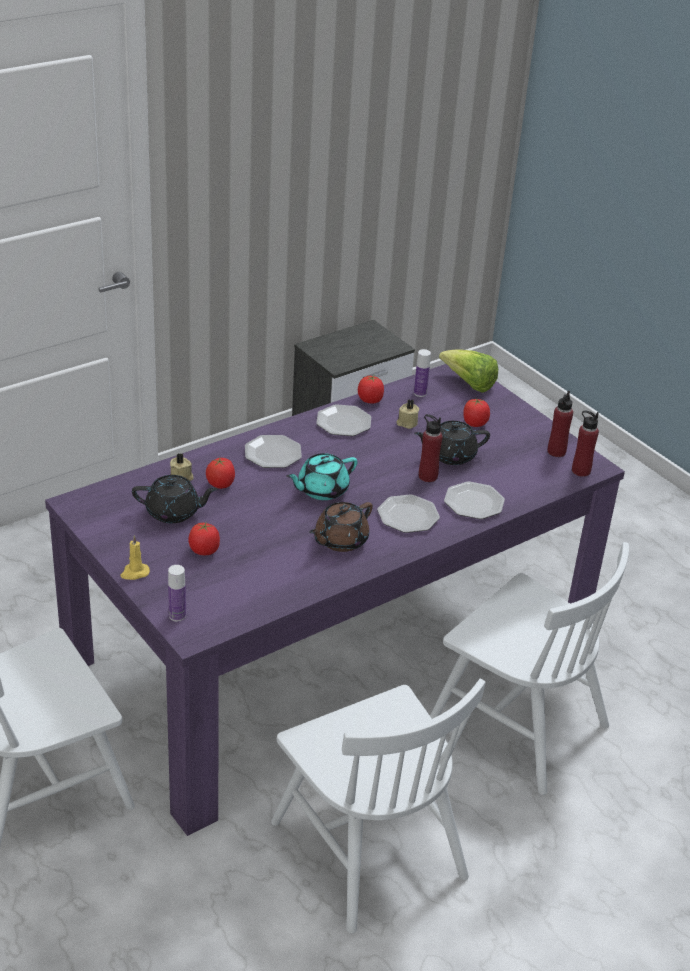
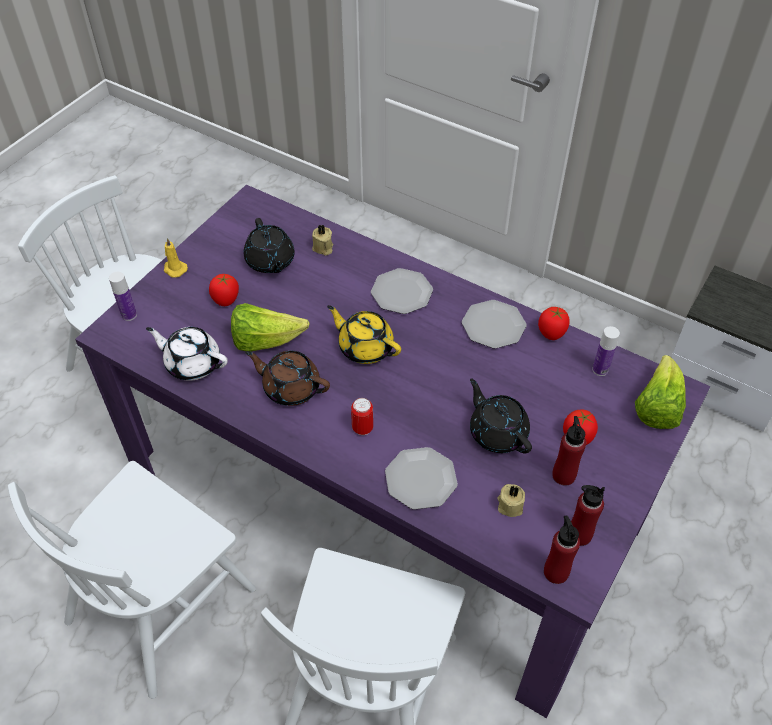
camera: 70 degrees right, 15 degrees up
(221, 484) = (330, 275): tomato -> none
(272, 589) = (192, 363): none -> white teapot
(275, 540) = (265, 341): none -> lettuce
(321, 490) = (365, 347): turquoise teapot -> yellow teapot
(407, 423) = (532, 376): beige candle -> beige candle (509, 505)
(408, 515) = (362, 428): plate -> can
(427, 476) = (444, 424): red bottle -> red bottle (563, 475)

